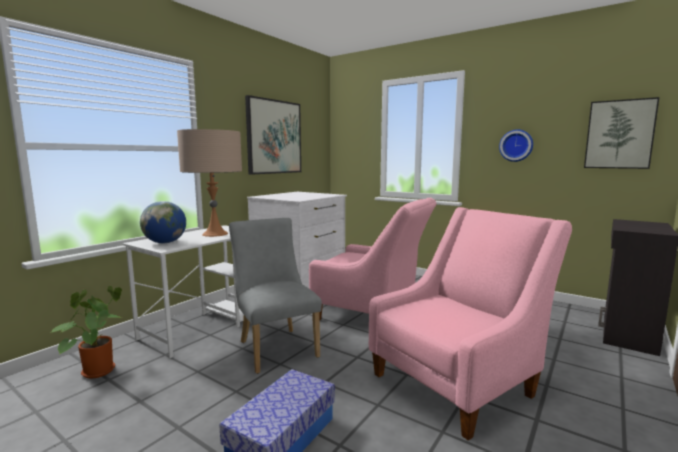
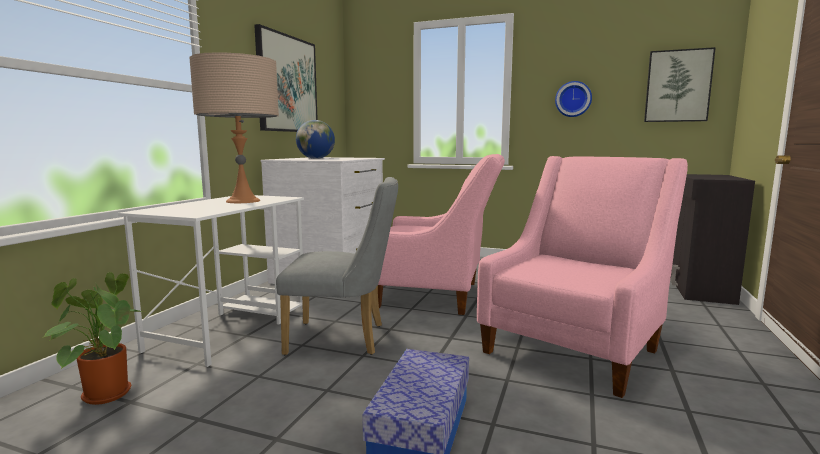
camera: 15 degrees left, 0 degrees up
(165, 242) = (185, 210): globe -> globe (316, 158)
(275, 347) = (344, 339): grey chair -> grey chair turned 135 degrees clockwise

